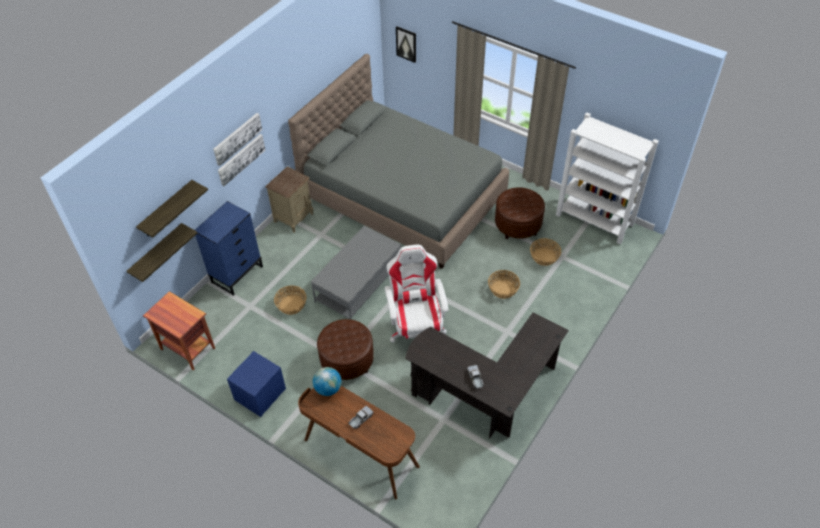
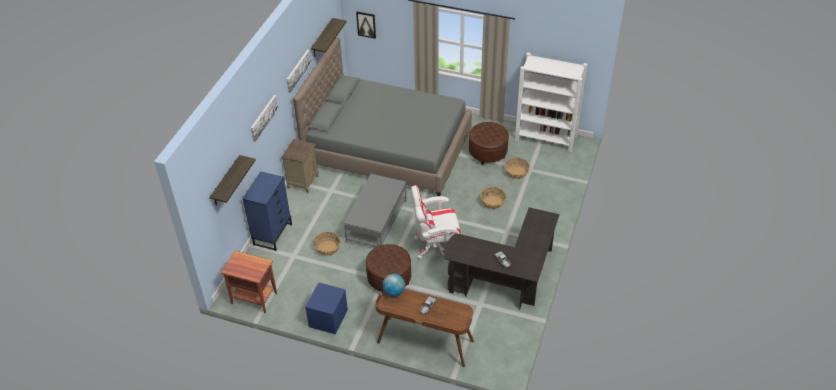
camera: 15 degrees left, 5 degrees down
(157, 253) = (221, 220): shelf -> shelf (322, 38)
(241, 159) = (266, 135): picture -> picture (297, 70)
(416, 330) = (435, 245): white office chair -> white office chair turned 75 degrees counterclockwise

